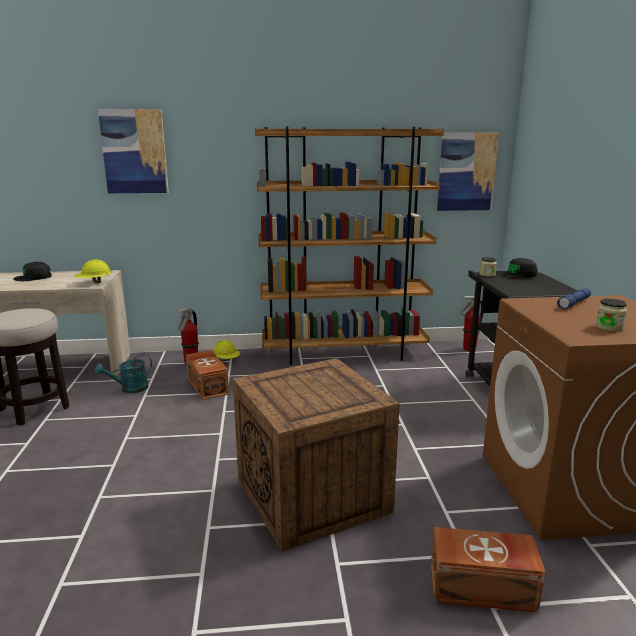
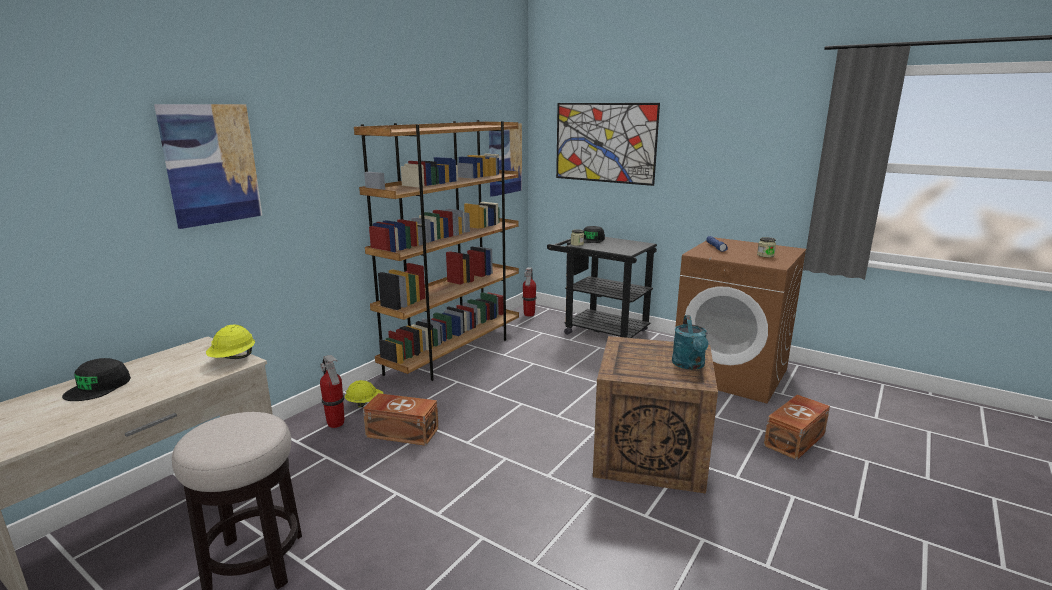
camera: 50 degrees left, 0 degrees up
(129, 389) = (327, 478): turquoise watering can -> turquoise watering can (689, 365)
(564, 156) = (604, 143): none -> picture

